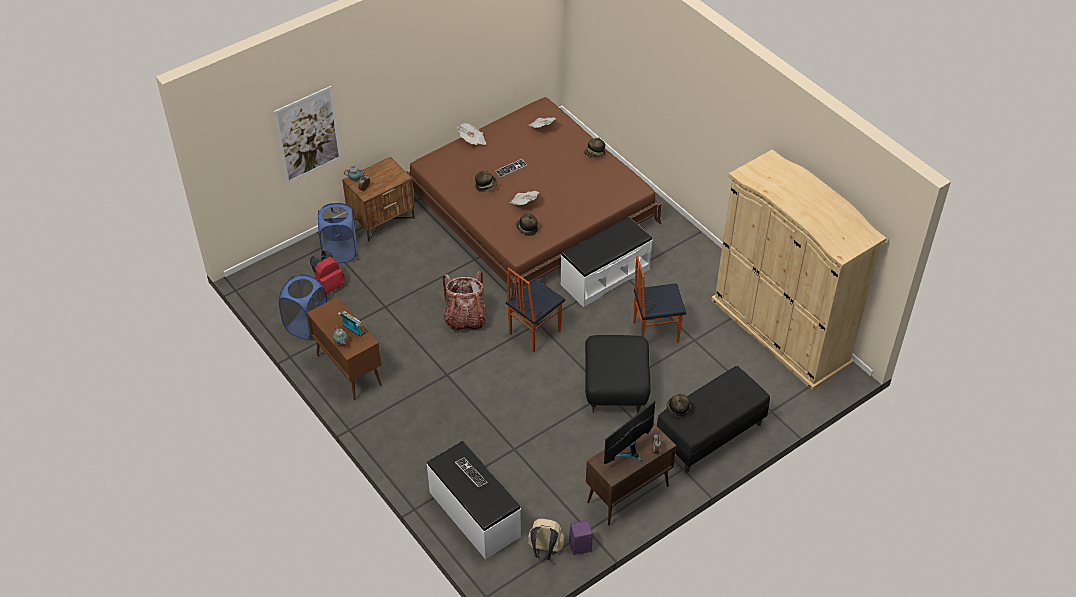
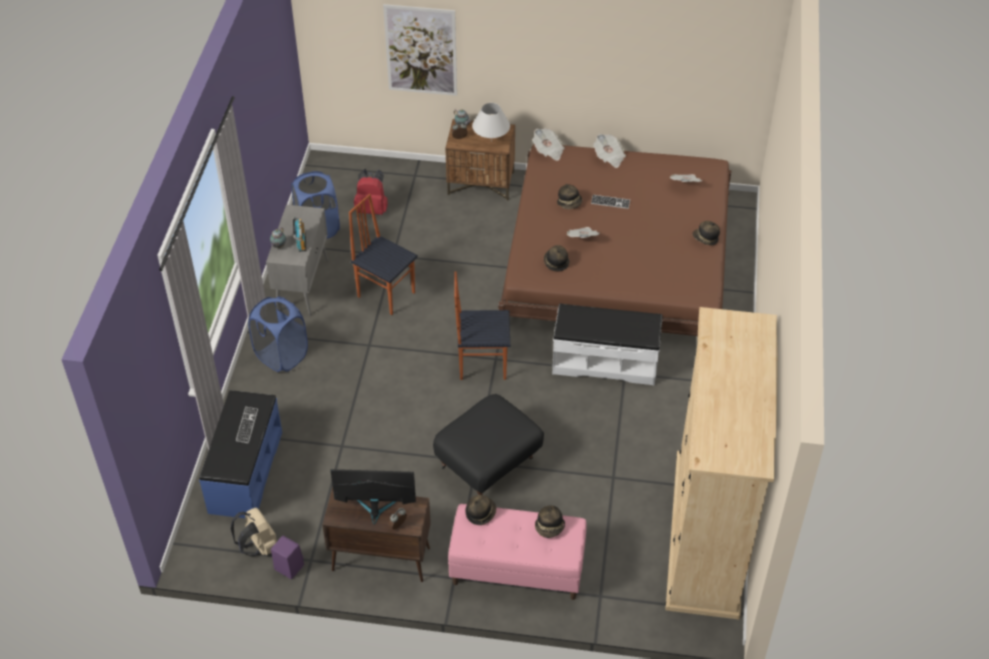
camera: 45 degrees right, 0 degrees up
(340, 252) = (415, 188): blue laundry basket -> blue laundry basket (281, 356)
(348, 370) = (302, 285): brown cabinet -> grey cabinet
(389, 178) = (491, 141): none -> white table lamp
(428, 161) = (548, 151): none -> newspaper
(465, 318) = (442, 311): backpack -> none
(474, 515) = (245, 472): white bench -> blue bench
(655, 331) = (587, 442): chair -> chair (386, 294)
(710, 435) = (516, 570): black bench -> pink bench
(725, 386) = (550, 527): none -> hat

